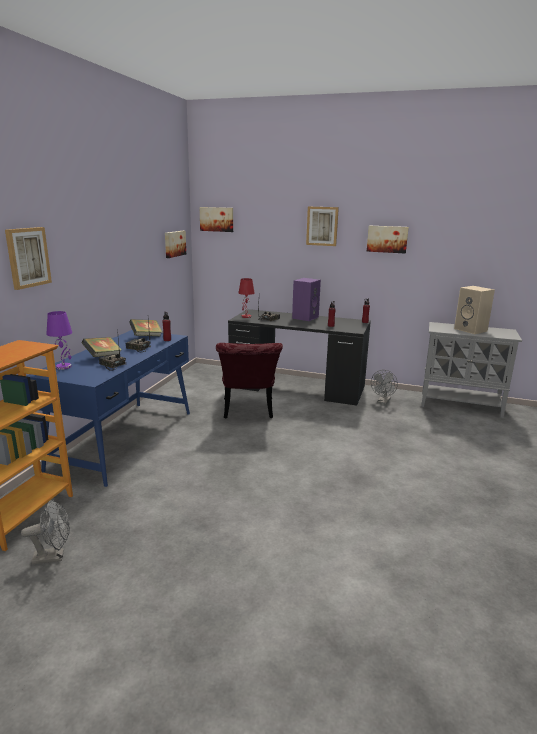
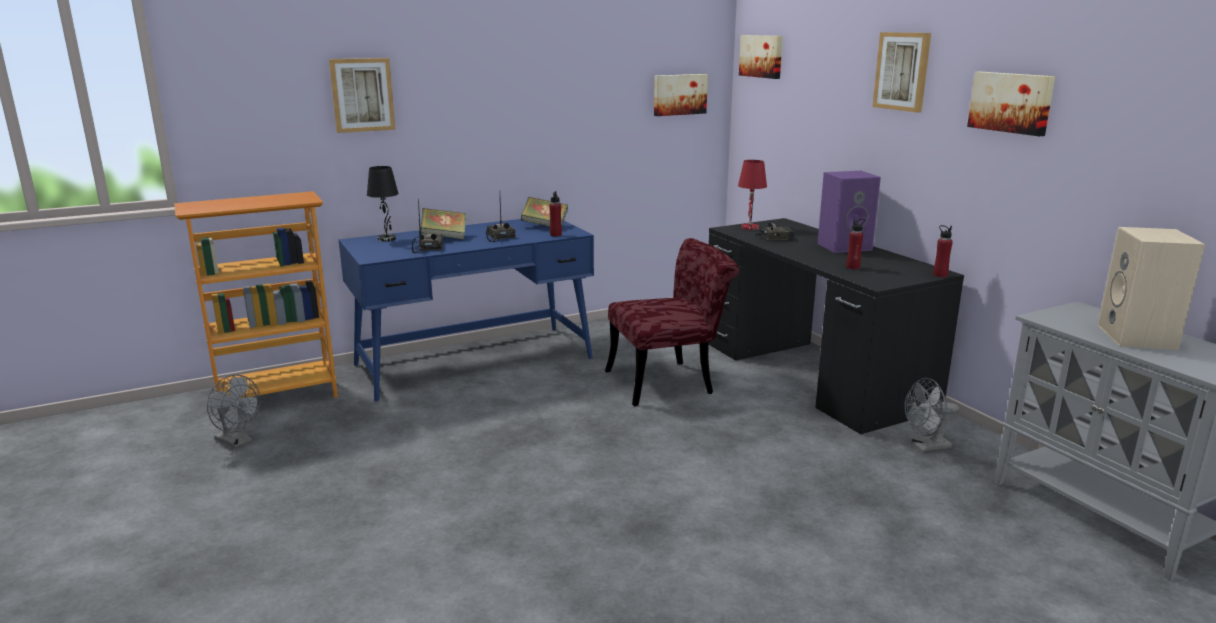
camera: 45 degrees right, 0 degrees up
(64, 367) = (387, 239): purple table lamp -> black table lamp
(248, 411) = (670, 381): red chair -> red chair turned 150 degrees counterclockwise

